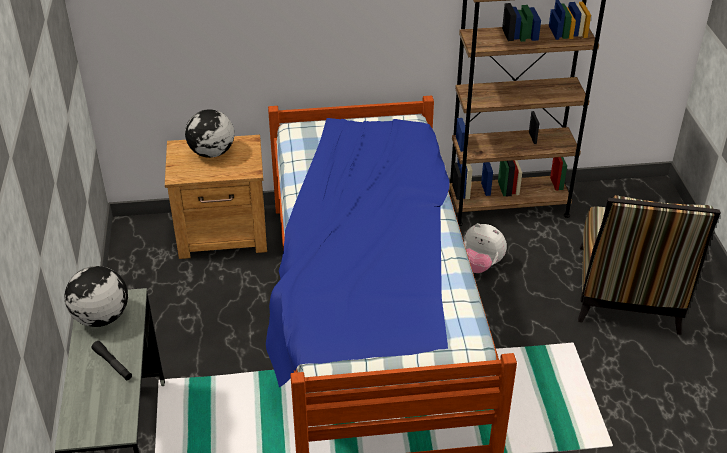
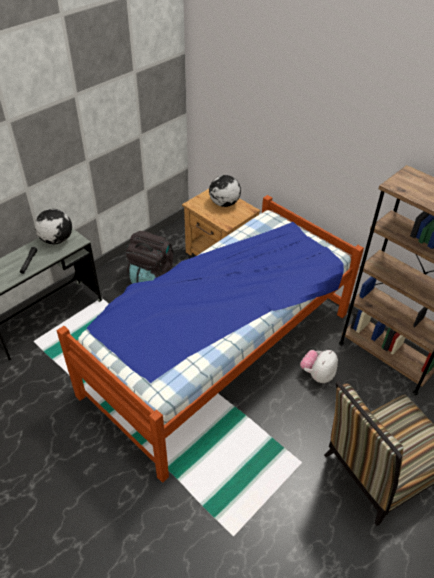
camera: 50 degrees right, 5 degrees up
(181, 313) = (151, 277): none -> black backpack
(480, 265) = (317, 375): plush toy -> plush toy turned 45 degrees clockwise

